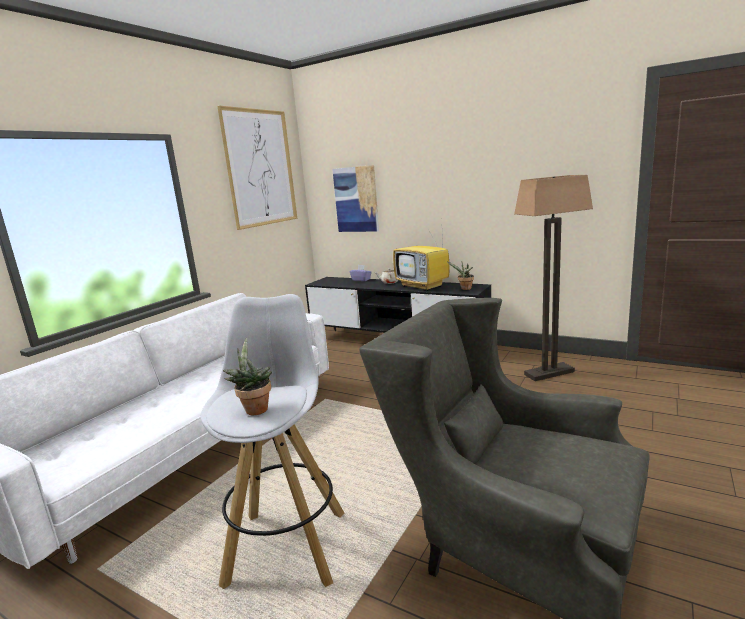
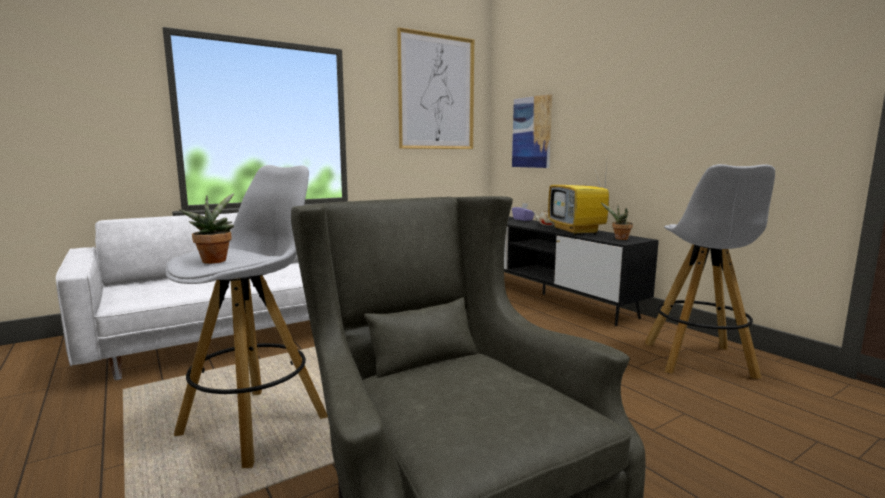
camera: 25 degrees right, 5 degrees down
(549, 373) = (698, 361): floor lamp -> white stool

